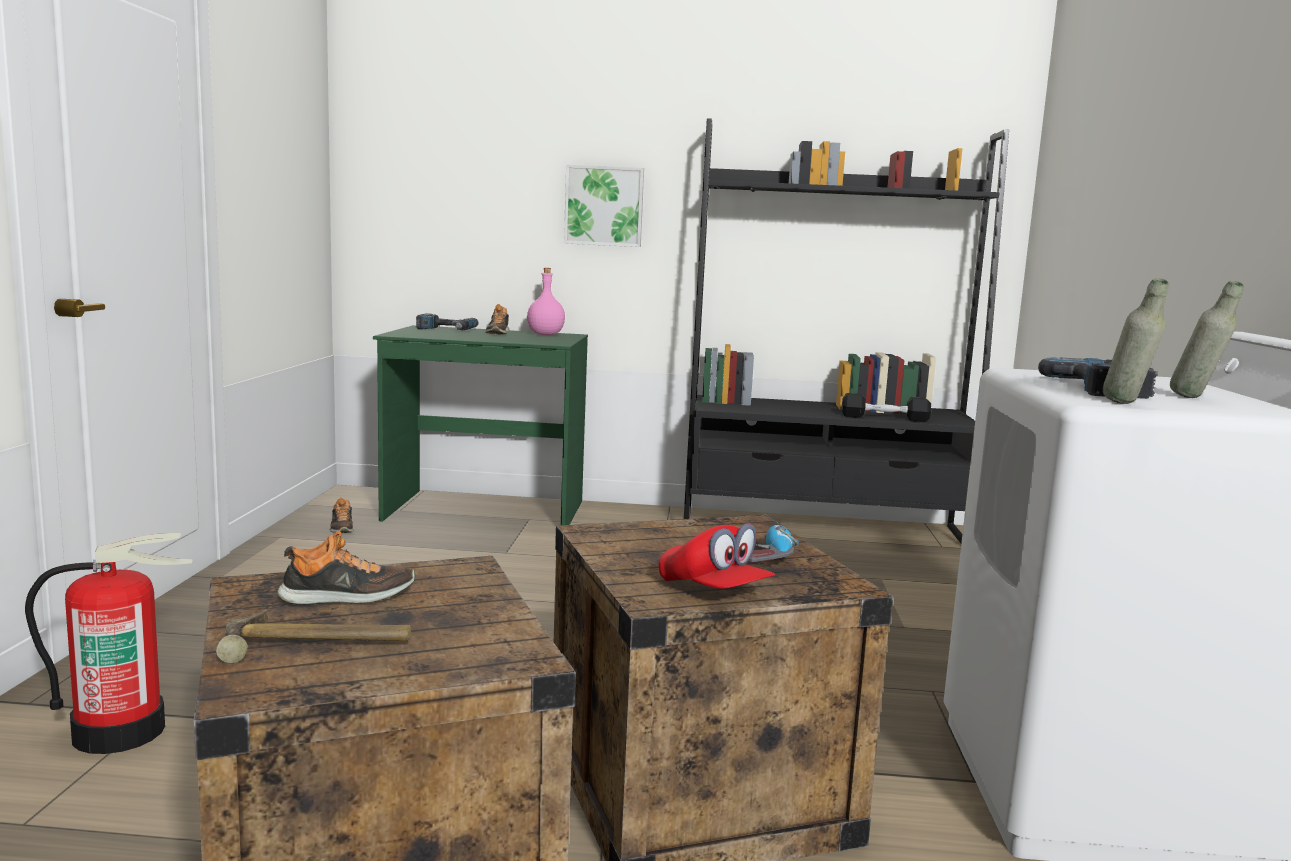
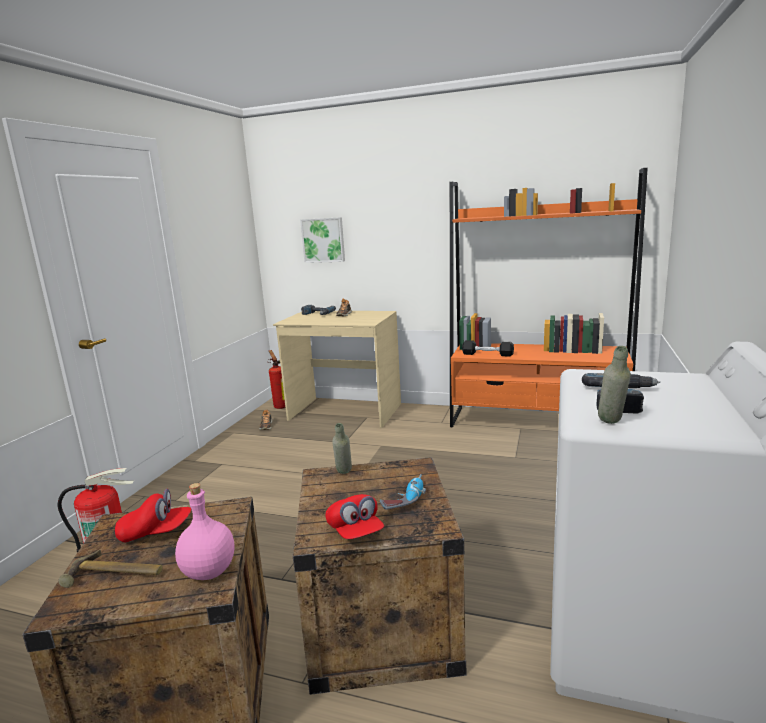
camera: 15 degrees right, 5 degrees up
(347, 597) = (156, 532): shoe -> red cap
(354, 500) = (280, 406): none -> fire extinguisher
(484, 511) = (344, 412): green desk -> beige desk
(545, 334) = (370, 313): pink bottle -> pink bottle (210, 571)
(604, 206) = (400, 236): picture -> picture (323, 240)
(823, 530) = (537, 422): black bookcase -> orange bookcase
(884, 418) = (568, 358): black dumbbell -> black dumbbell (487, 354)
(1197, 399) = (679, 411): grey bottle -> grey bottle (344, 475)

